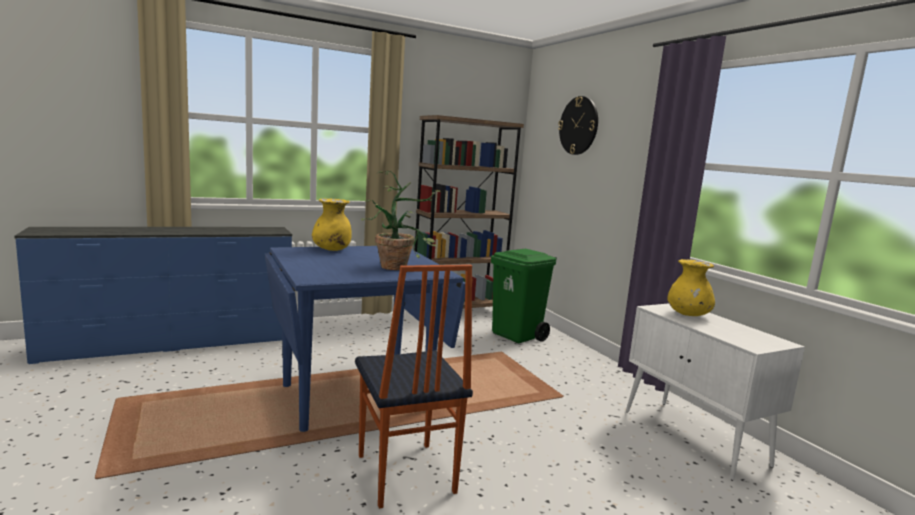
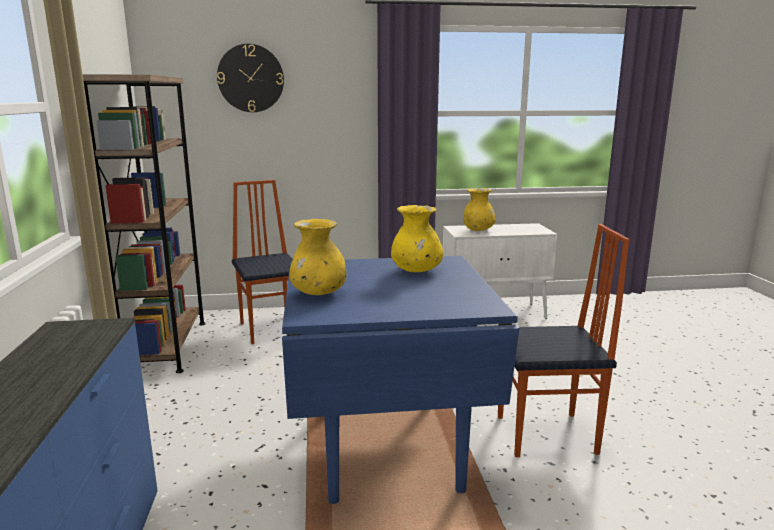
camera: 70 degrees left, 5 degrees up
(399, 266) = (417, 271): potted plant -> yellow vase
(517, 336) = (271, 329): green trash can -> chair

